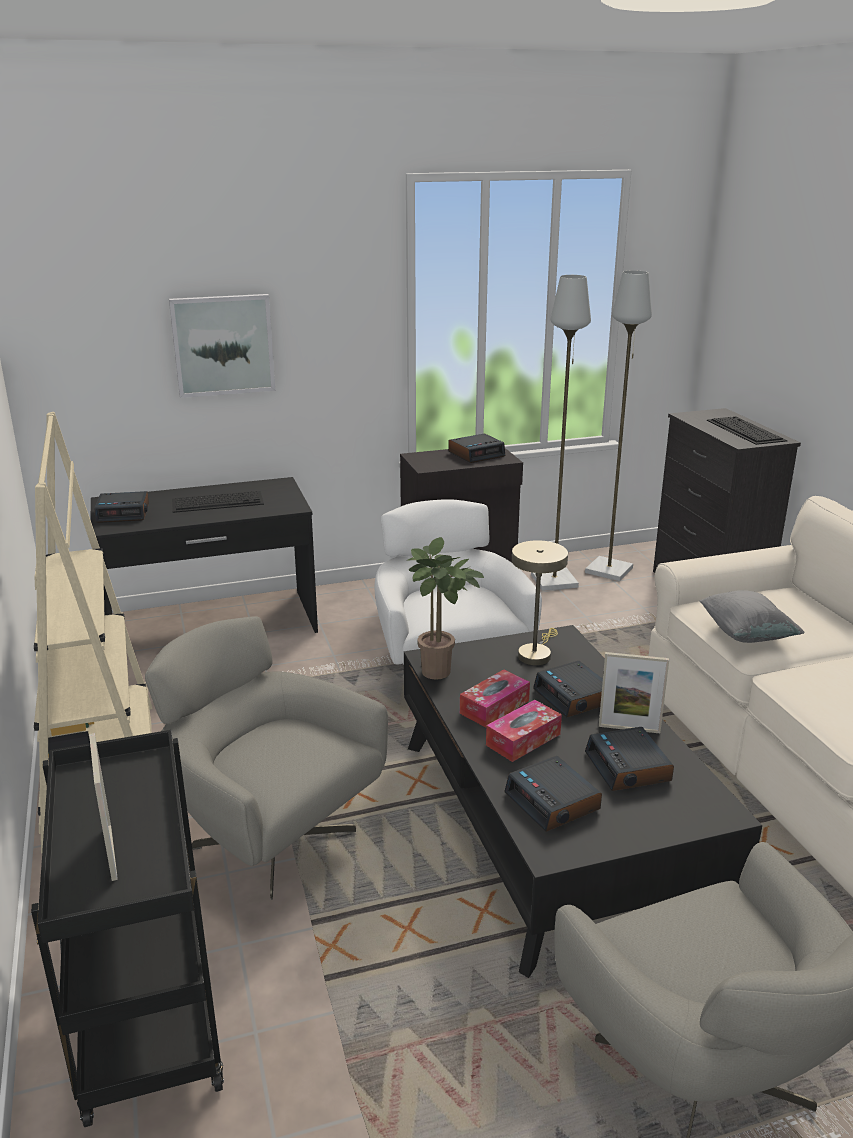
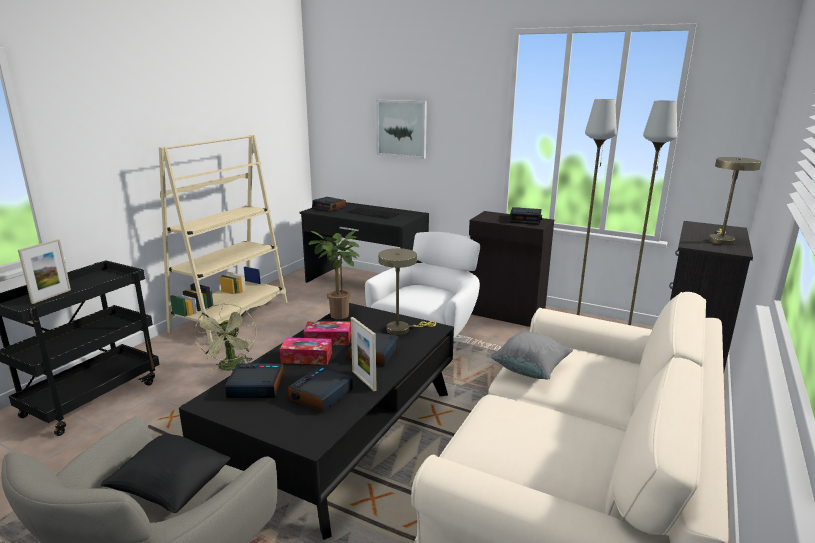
camera: 45 degrees right, 5 degrees down
(270, 837) = (232, 368): grey armchair -> green fan
(553, 802) = (255, 387): alarm clock -> alarm clock turned 75 degrees clockwise
(715, 944) = (171, 489): none -> black pillow
(744, 430) = (720, 240): keyboard -> beige table lamp

